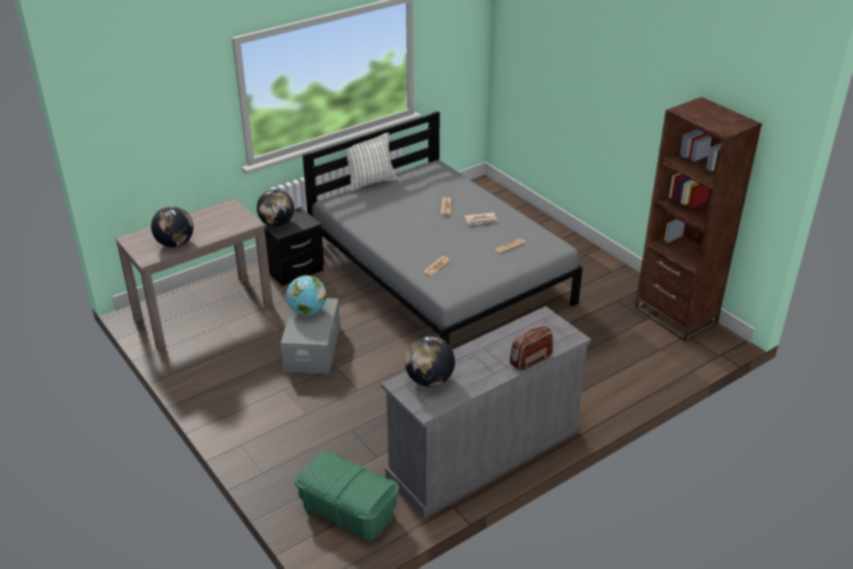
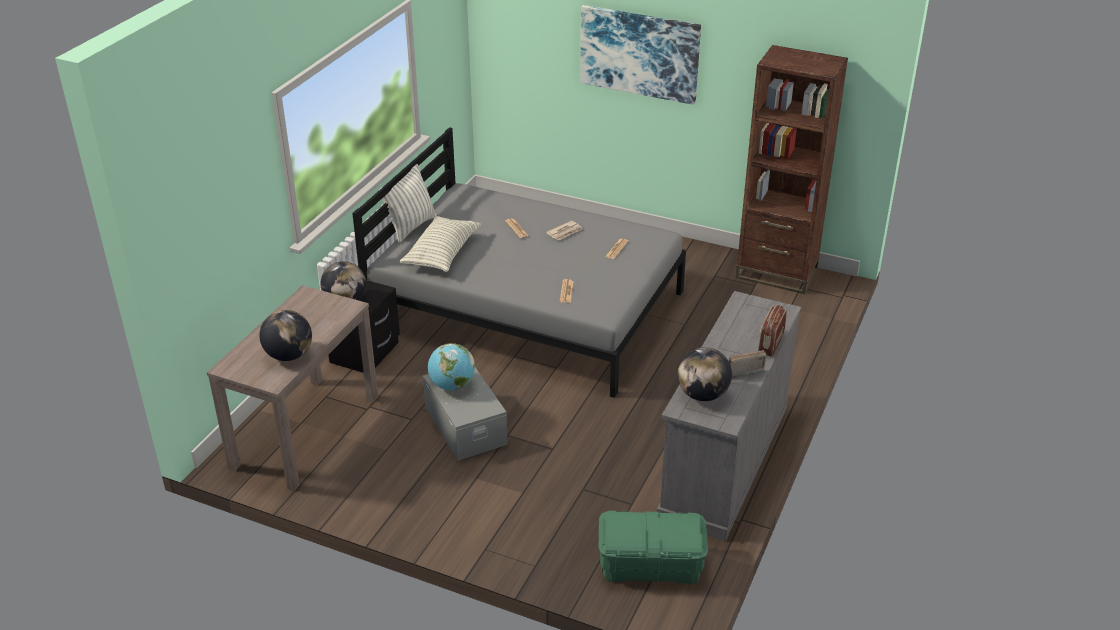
camera: 30 degrees left, 0 degrees up
(372, 209) = (442, 254): none -> pillow
(482, 373) = (741, 371): none -> radio
(602, 82) = (639, 53): none -> picture

